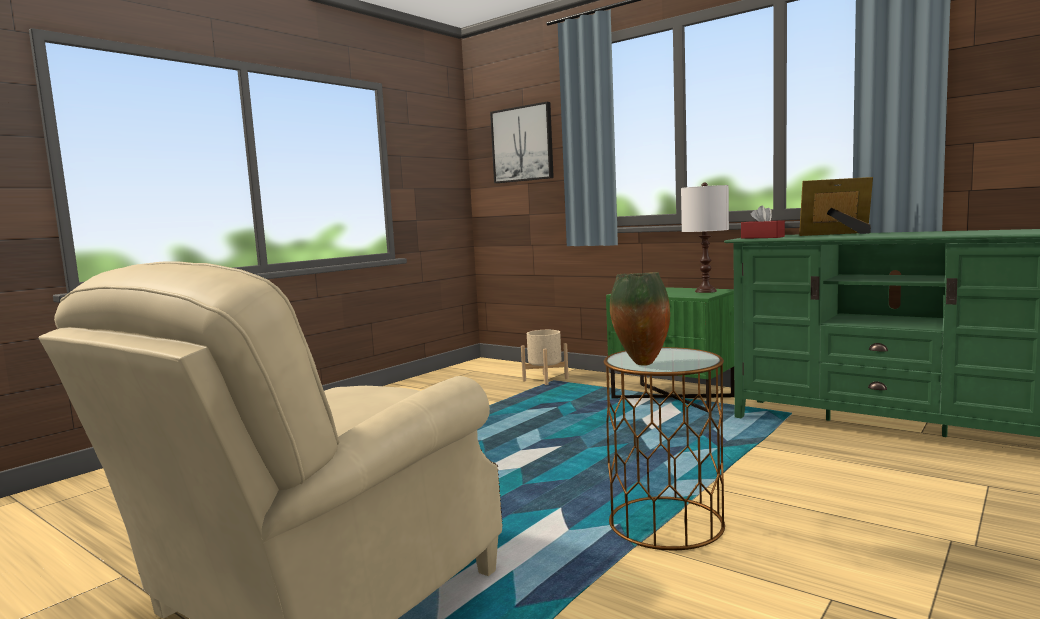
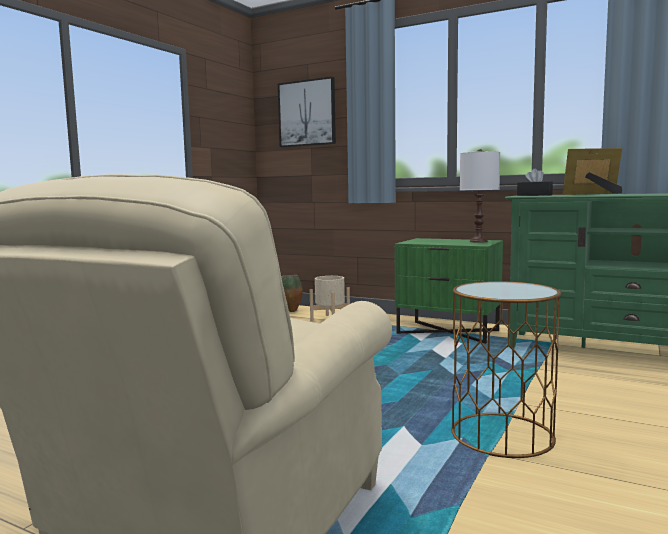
camera: 10 degrees left, 0 degrees up
(640, 364) = (492, 293): vase -> vase (291, 311)
(762, 237) = (534, 195): red tissue box -> black tissue box

